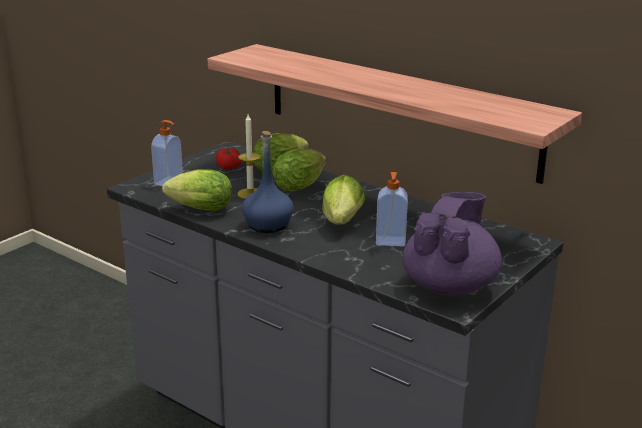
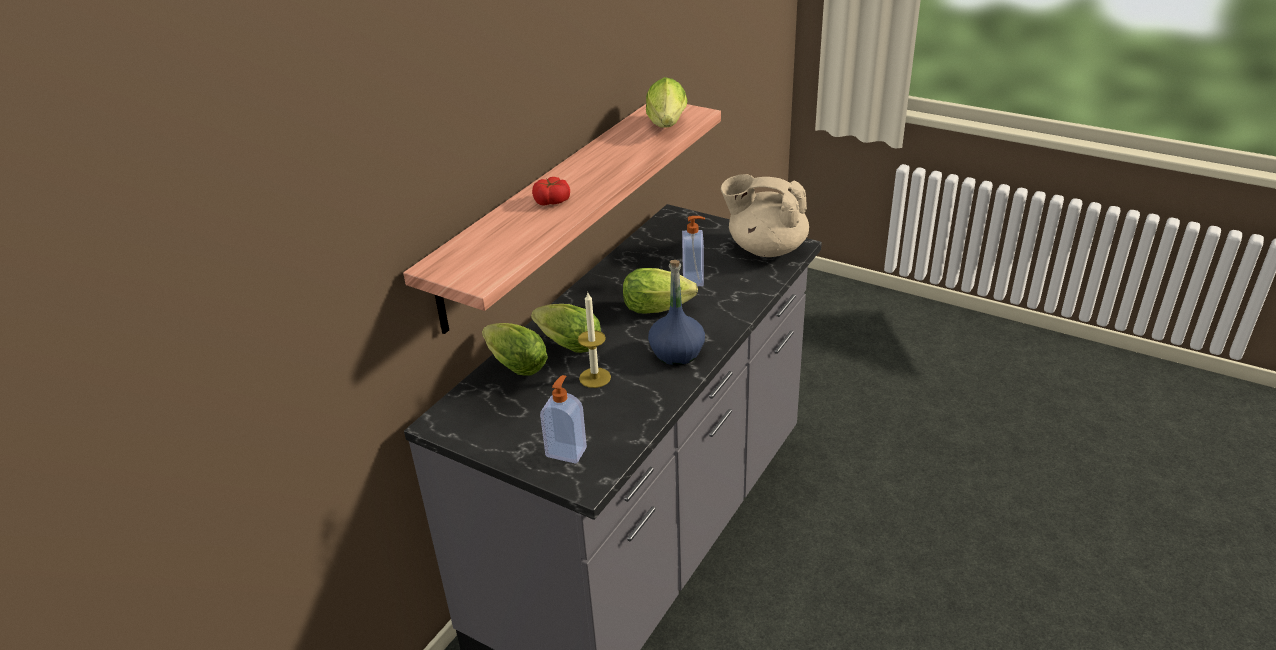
camera: 95 degrees left, 10 degrees up
(197, 209) = (648, 410): lettuce -> lettuce (667, 127)
(228, 166) = (506, 409): tomato -> tomato (552, 201)
(450, 285) = (765, 248): purple teapot -> beige teapot

